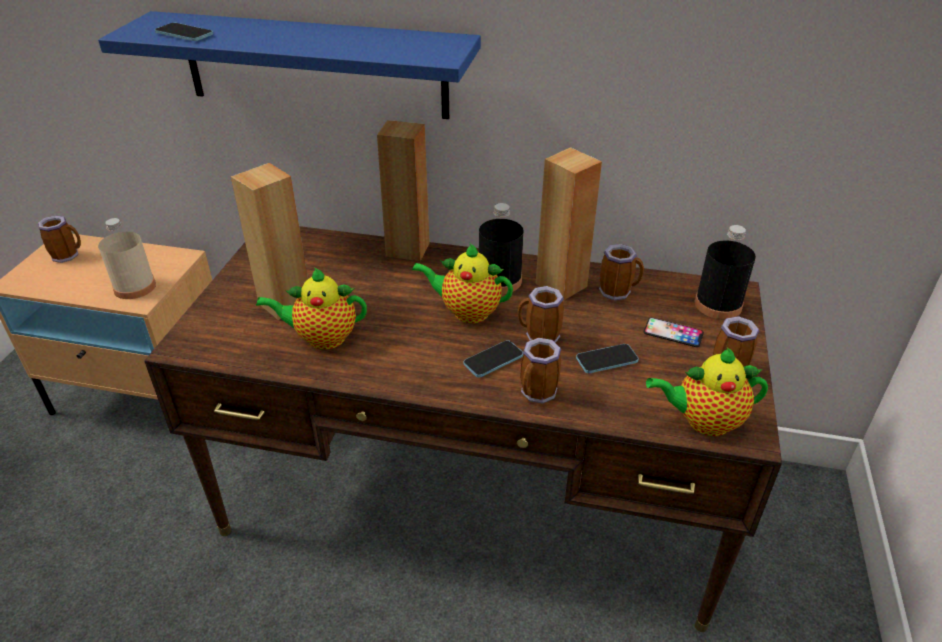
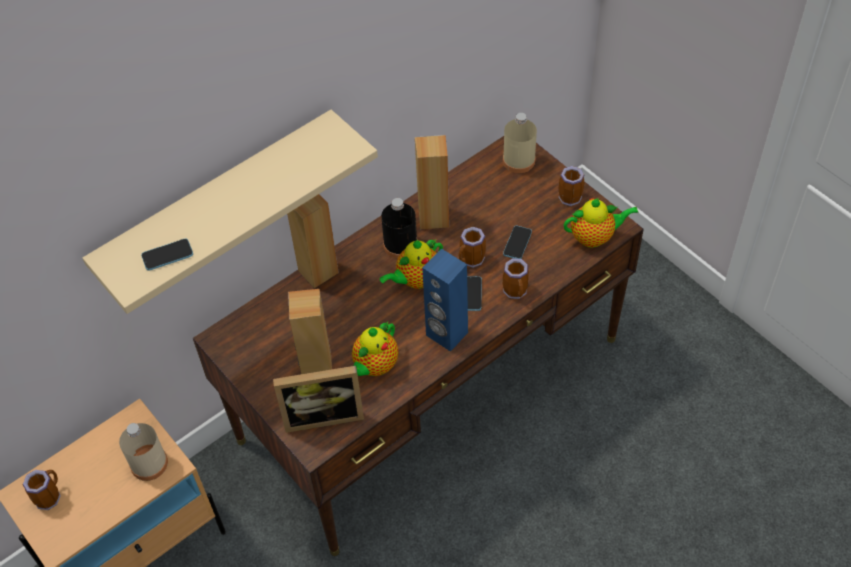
camera: 50 degrees left, 15 degrees up
(229, 333) = (323, 414): none -> picture frame
(314, 65) = (218, 203): blue shelf -> beige shelf
(417, 368) = (446, 334): none -> blue speaker
(618, 291) = (465, 196): mug -> none
(673, 333) = (522, 198): phone -> none
(703, 421) = (594, 237): teapot -> teapot turned 135 degrees counterclockwise
(718, 305) = (519, 161): black bottle -> beige bottle

